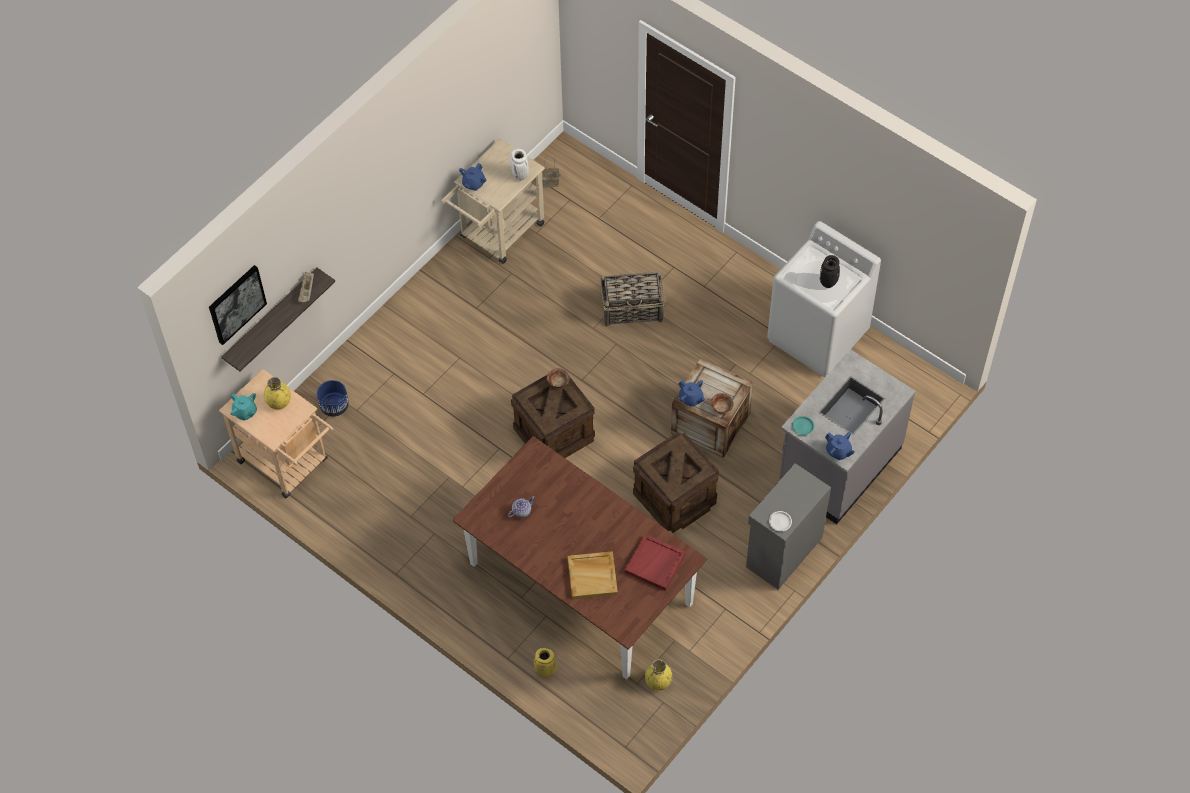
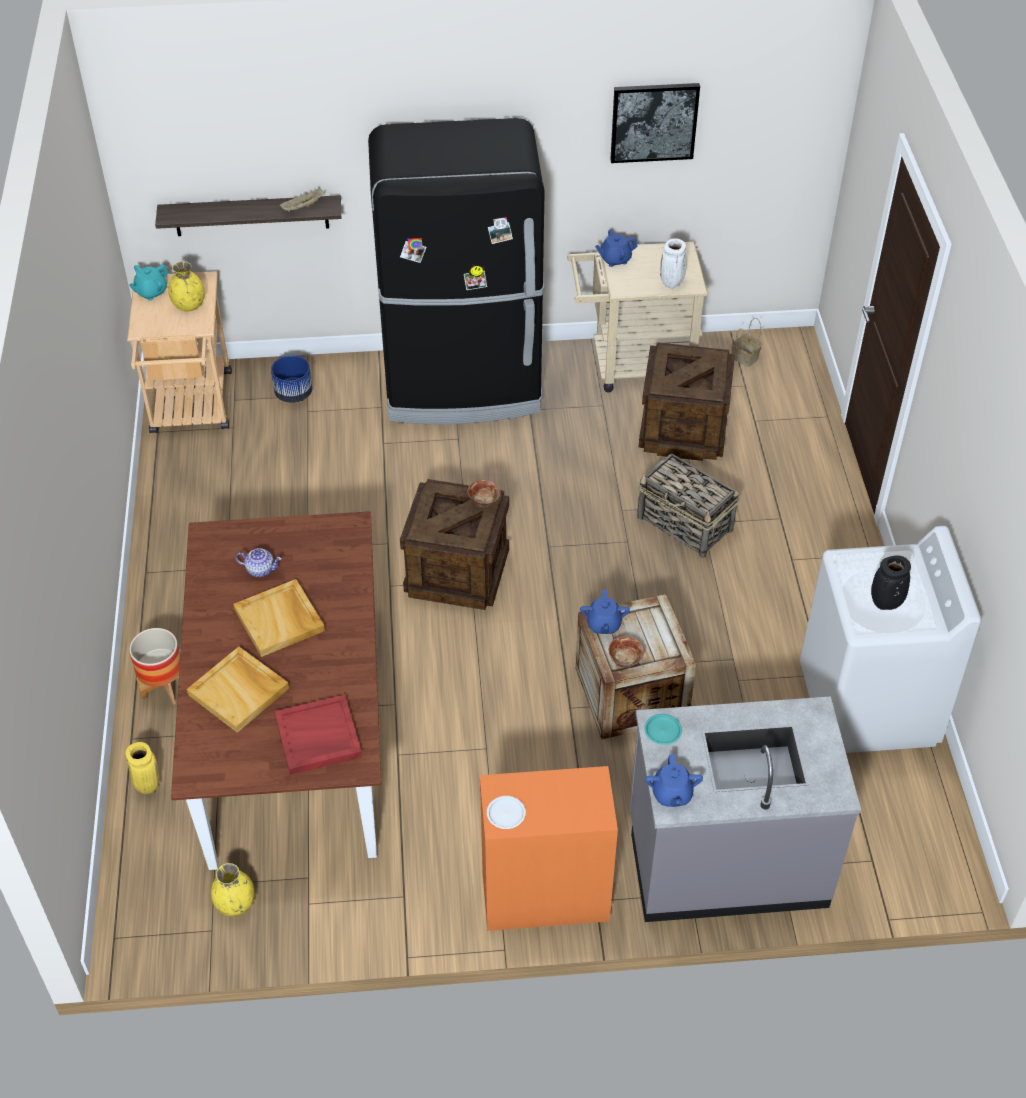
camera: 45 degrees right, 10 degrees down
(236, 304) = (191, 142): picture -> picture (654, 122)
(245, 412) = (151, 292): turquoise teapot -> turquoise teapot turned 45 degrees clockwise
(422, 323) = (463, 386): none -> black fridge
(488, 621) = (164, 688): none -> planter
(565, 527) = (280, 620): none -> beige tray
(675, 498) = (498, 734): crate -> crate (682, 430)
(782, 552) = (544, 895): grey cabinet -> orange cabinet

